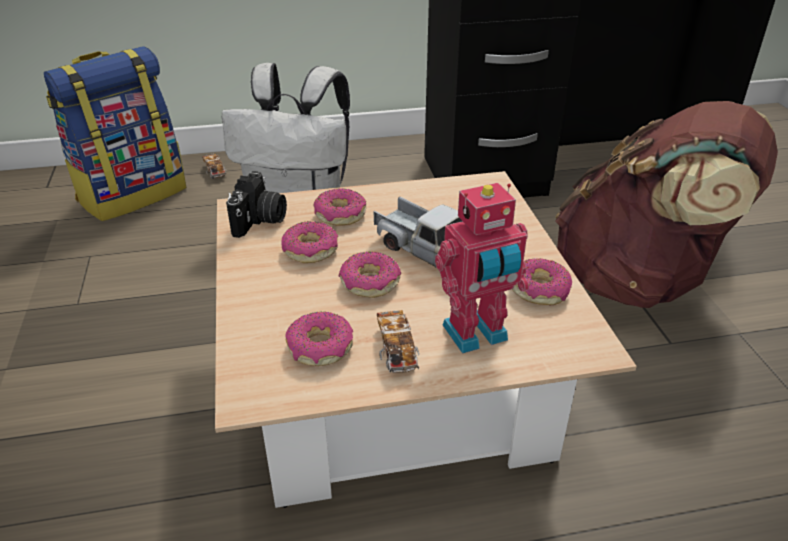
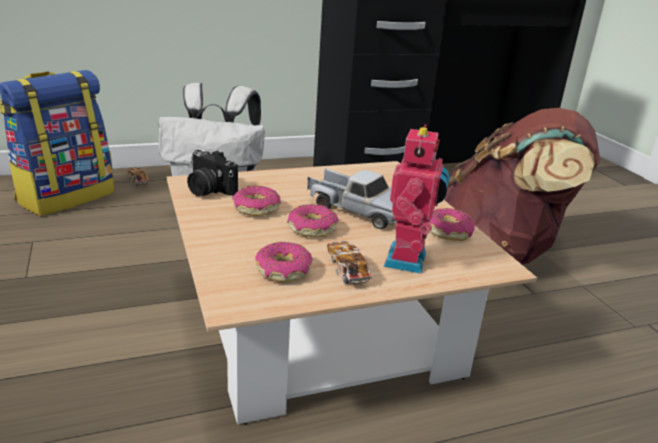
camera: 10 degrees left, 10 degrees down
(260, 221) = (208, 190): camera -> camera turned 120 degrees clockwise
(340, 215) = (274, 186): donut -> none
(477, 335) = (409, 260): toy robot -> toy robot turned 45 degrees counterclockwise

